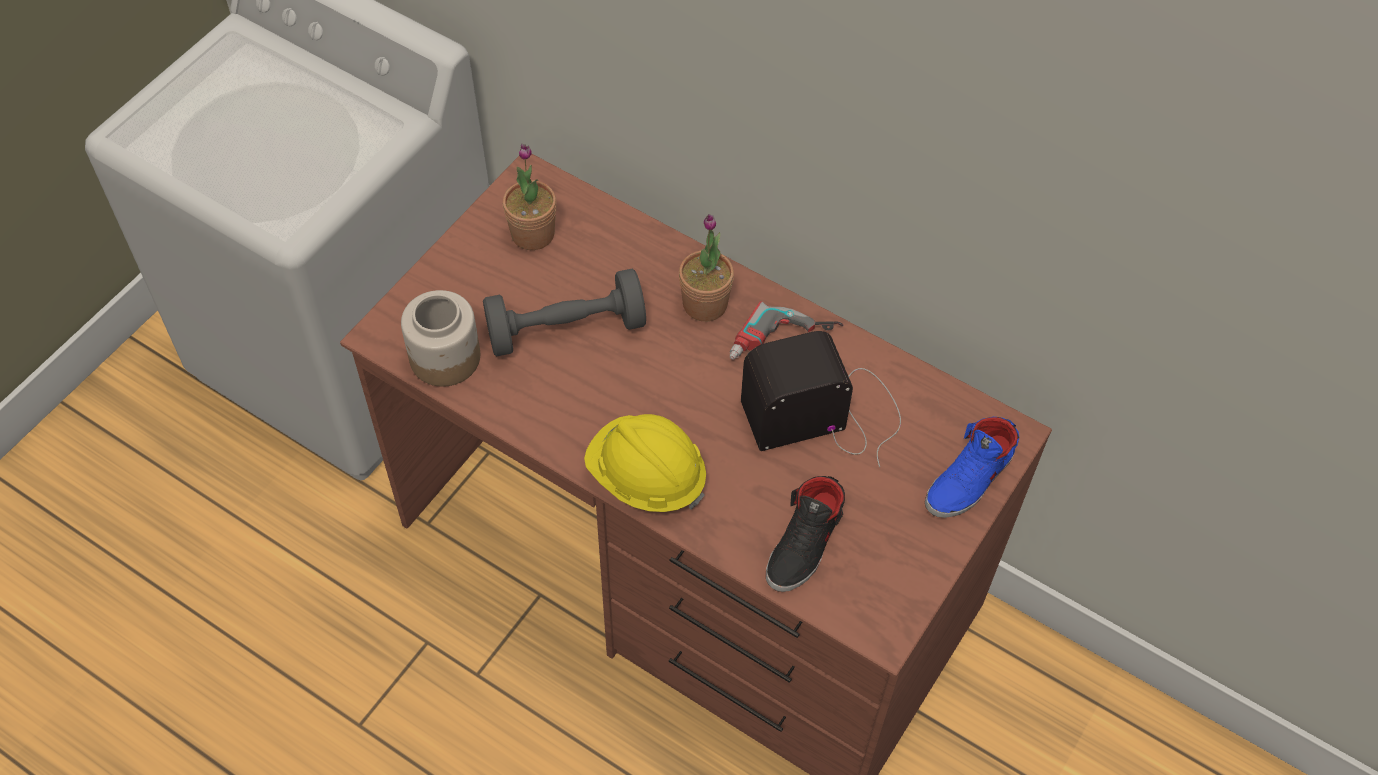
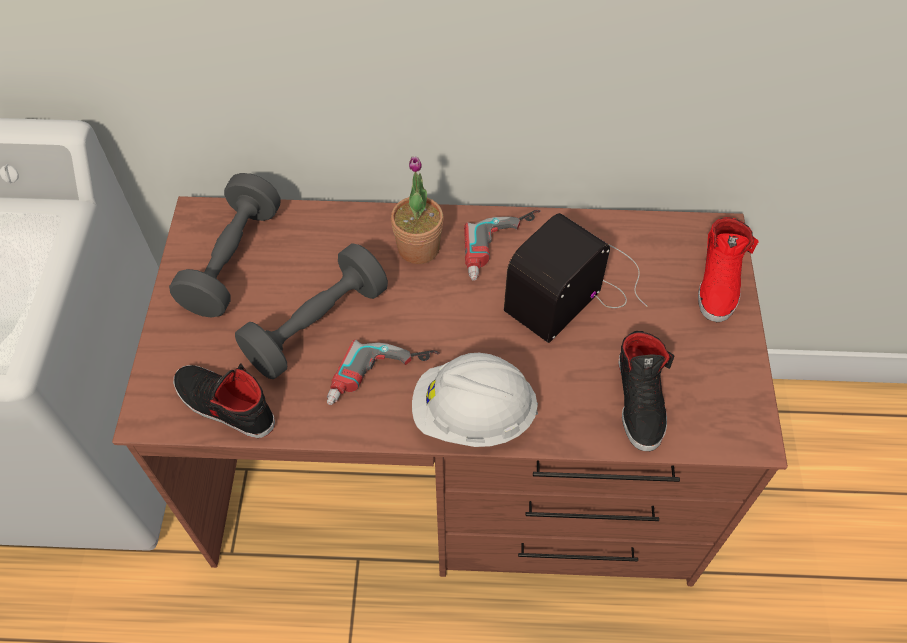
camera: 30 degrees left, 0 degrees up
(444, 358) = (224, 405): jar -> black shoe
(532, 234) = (233, 260): potted plant -> grey dumbbell
(589, 407) = (382, 381): none -> power drill
(646, 477) = (473, 415): yellow hard hat -> white hard hat
(970, 480) = (719, 281): blue shoe -> red shoe

